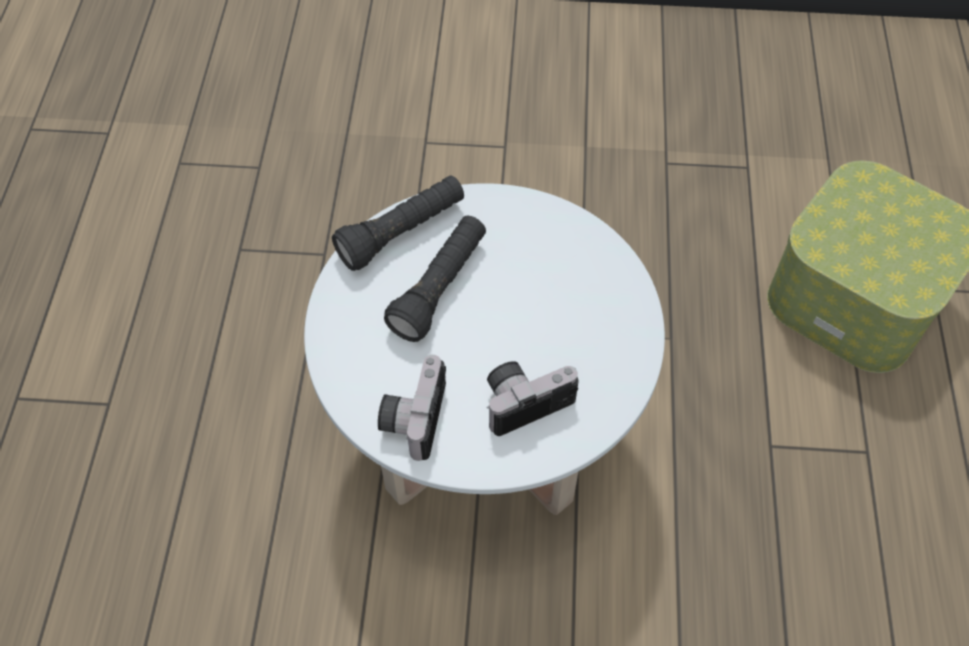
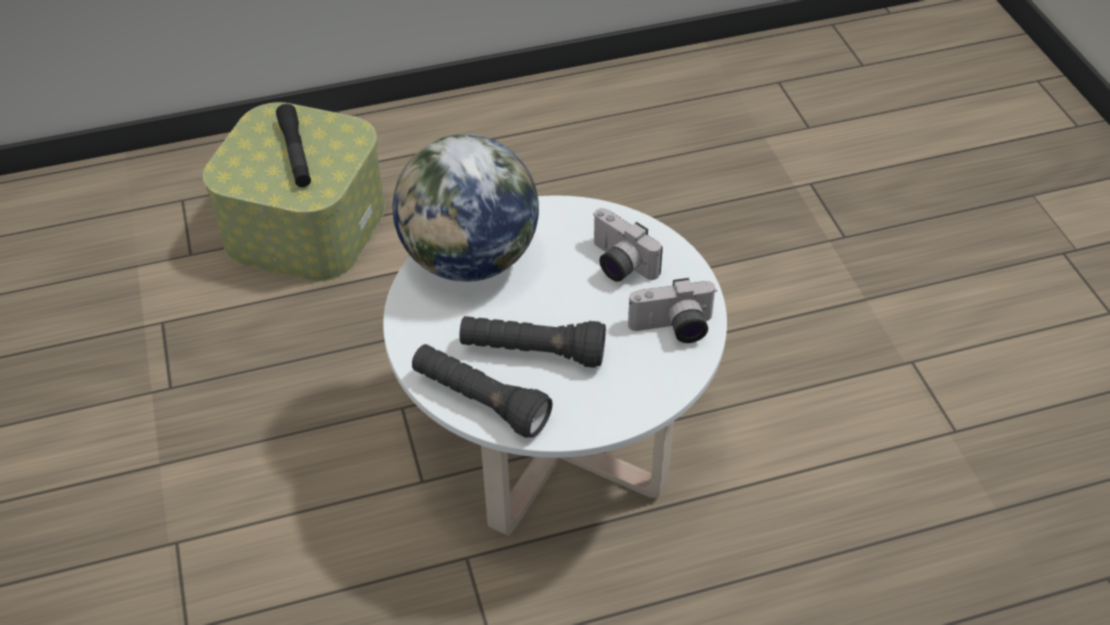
camera: 110 degrees left, 10 degrees down
(583, 272) = (470, 260): none -> globe
(888, 239) = (295, 153): none -> black flashlight

